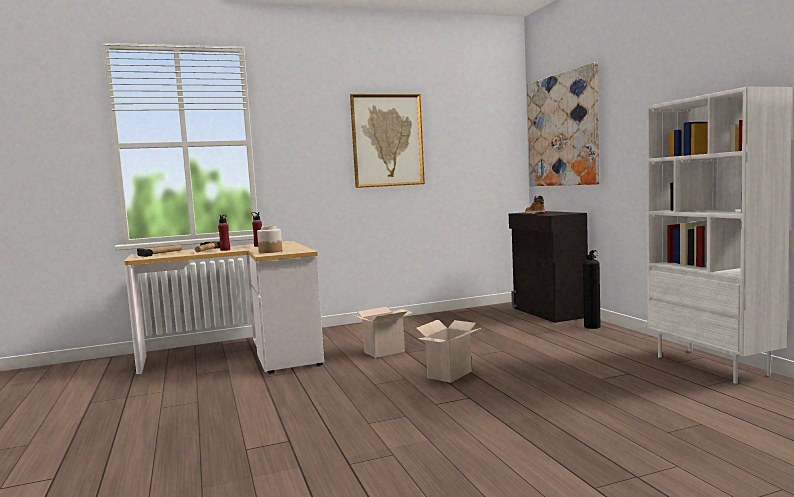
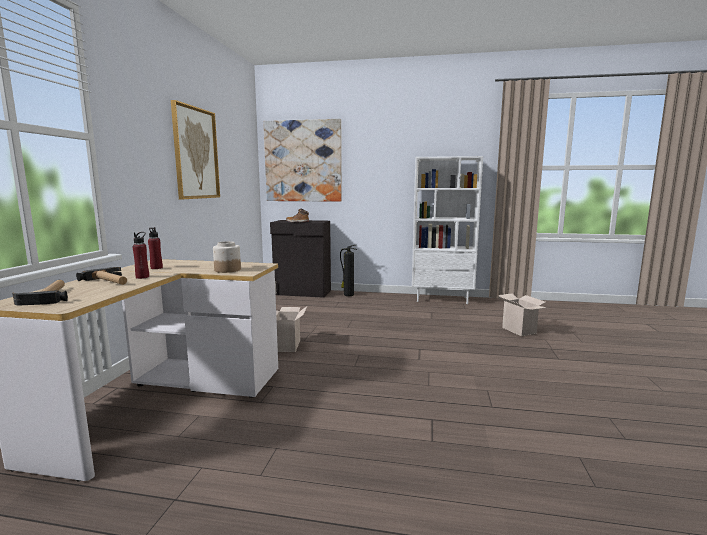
camera: 60 degrees left, 5 degrees up
(450, 375) = (373, 342): cardboard box -> cardboard box (520, 330)

